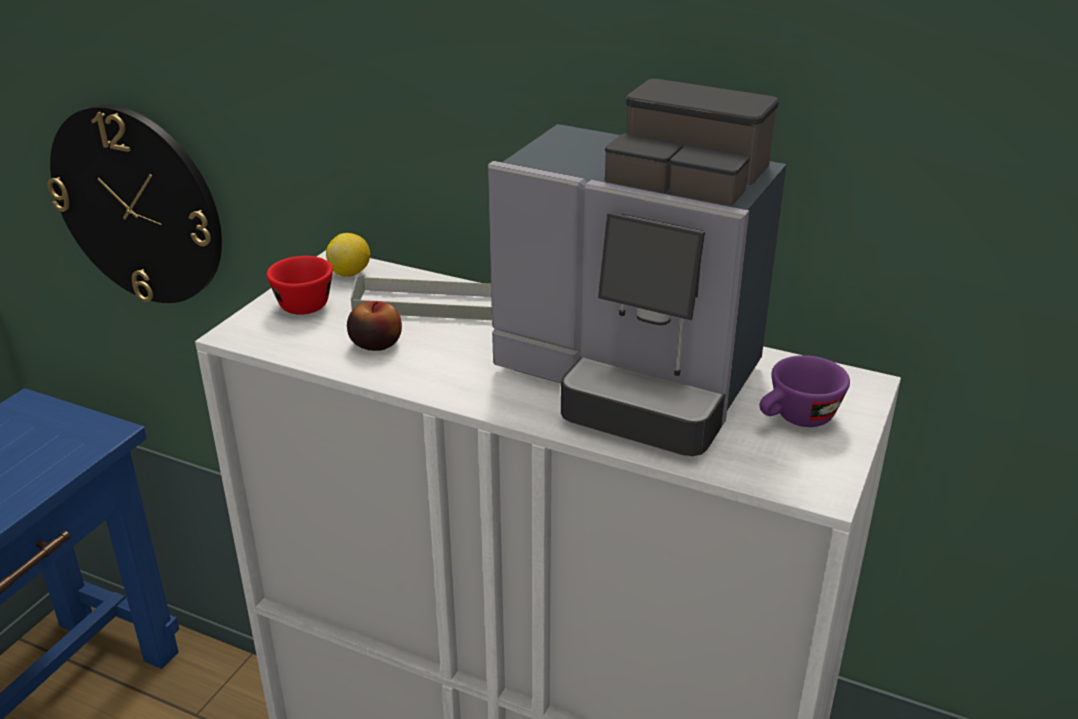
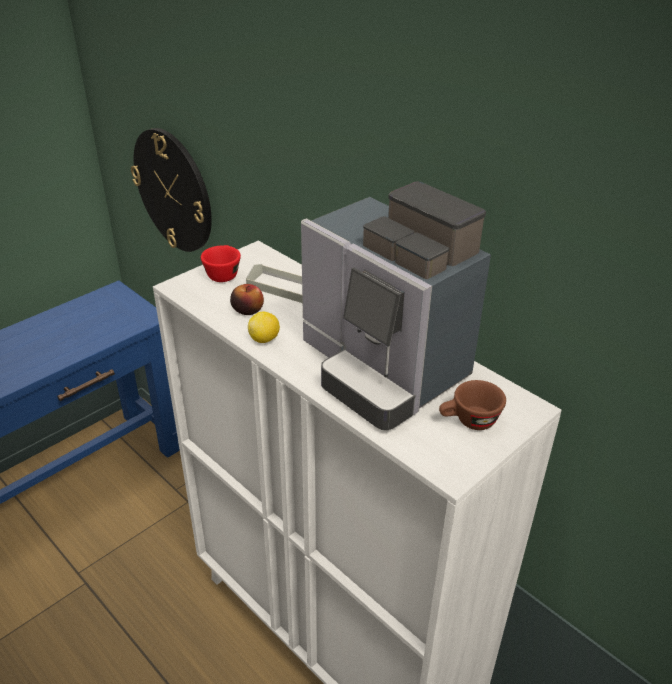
camera: 20 degrees right, 5 degrees up
(350, 273) = (260, 260): lemon -> lemon (264, 339)
(796, 419) = (469, 421): purple cup -> brown cup

